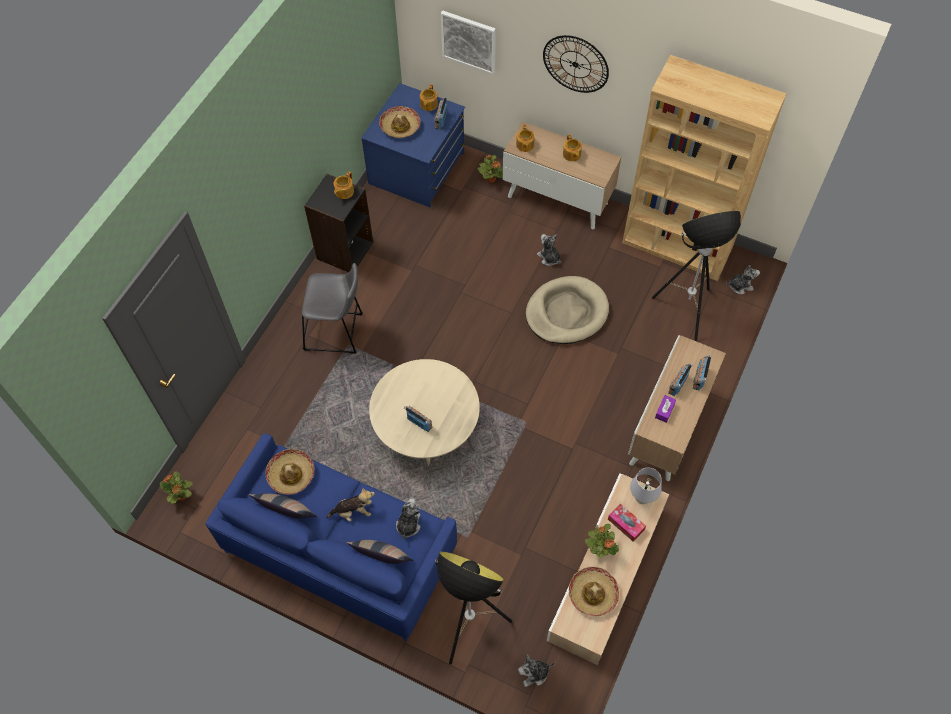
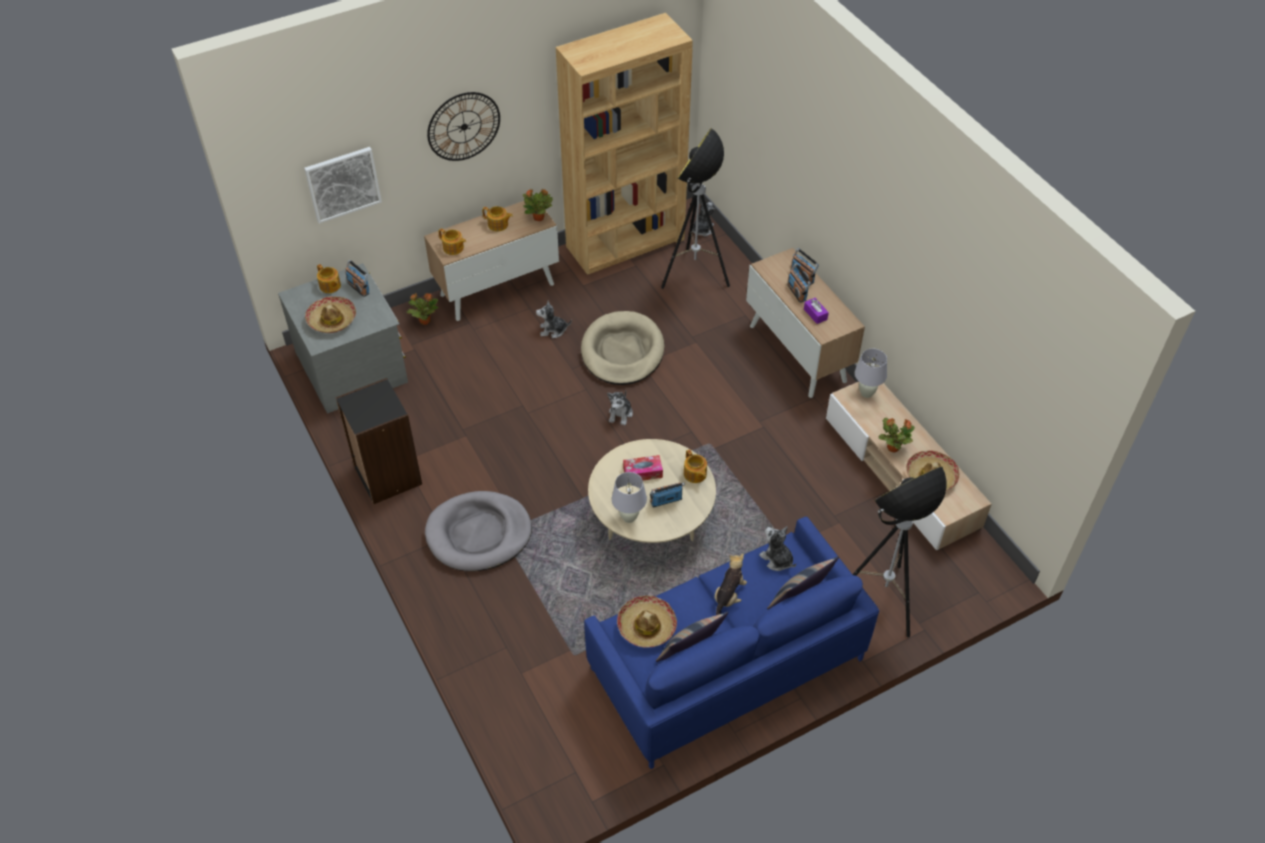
camera: 55 degrees left, 10 degrees down
(181, 496) = (550, 778): potted plant -> potted plant (539, 218)
(337, 332) = (479, 534): grey stool -> grey dog bed
(344, 192) = (373, 395): teapot -> teapot (695, 474)
(386, 408) = (629, 517): none -> white table lamp
(418, 169) = (353, 366): blue dresser -> grey dresser
(534, 673) = (960, 578): plush toy -> plush toy (620, 414)
(626, 524) = (882, 417): tissue box -> tissue box (642, 472)

